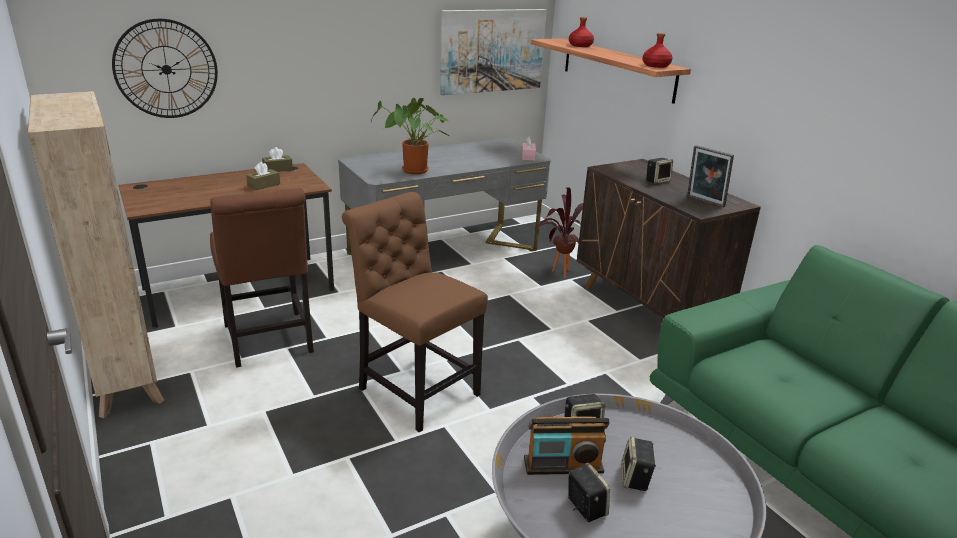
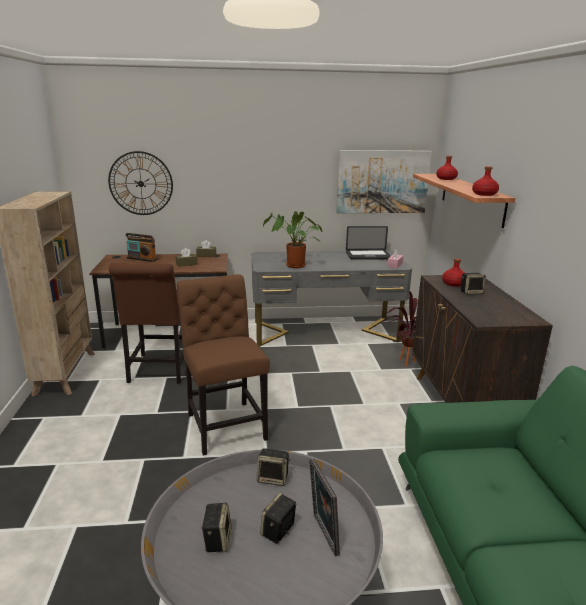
camera: 25 degrees right, 5 degrees down
(487, 148) = (368, 256): none -> laptop
(563, 465) = (231, 502): radio -> radio (142, 259)
(631, 173) = (454, 284): none -> red bottle
(704, 202) = (497, 314): picture frame -> picture frame (322, 535)

